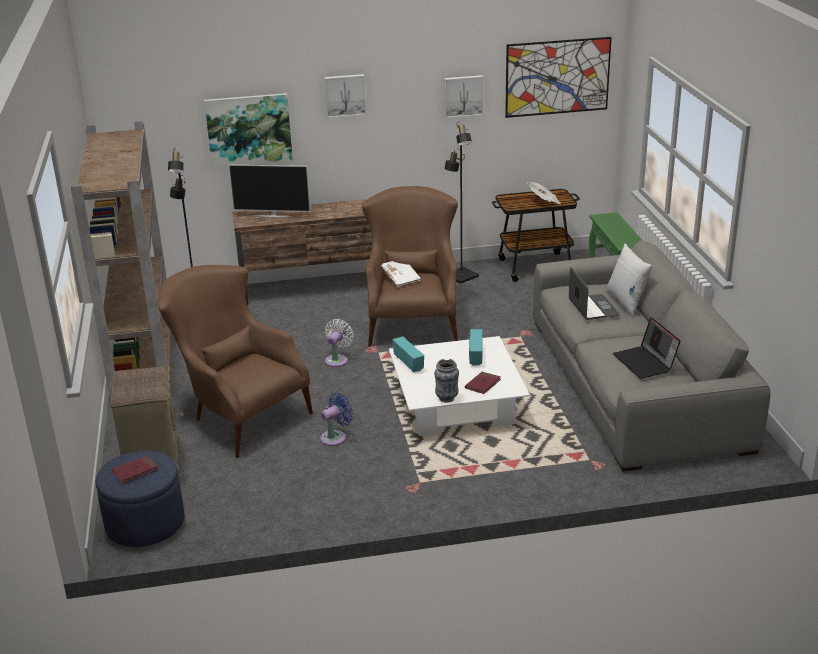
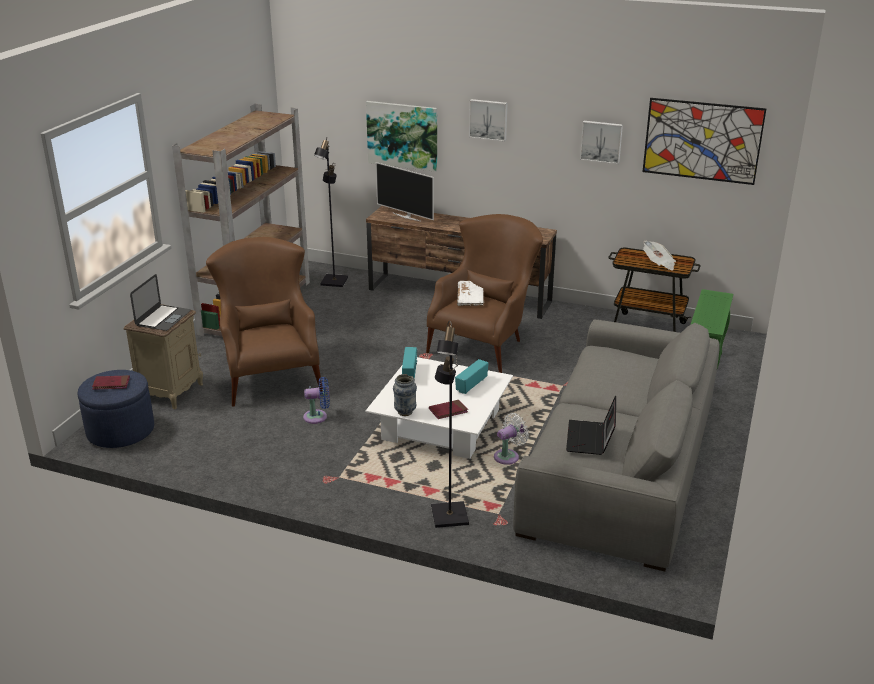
camera: 30 degrees right, 0 degrees up
(337, 360) = (389, 355): white fan -> white fan (508, 456)
(461, 276) = (571, 317): black floor lamp -> black floor lamp (449, 515)
(593, 307) = (605, 374): laptop -> laptop (163, 318)
(626, 302) = (645, 380): grey pillow -> none

